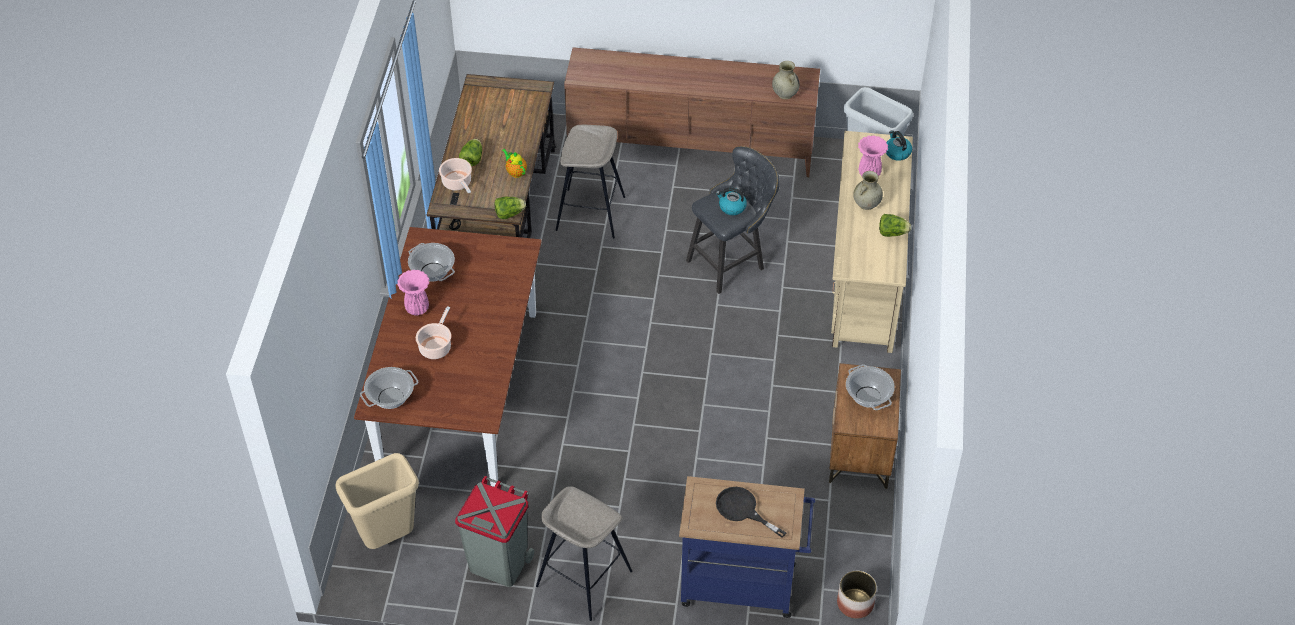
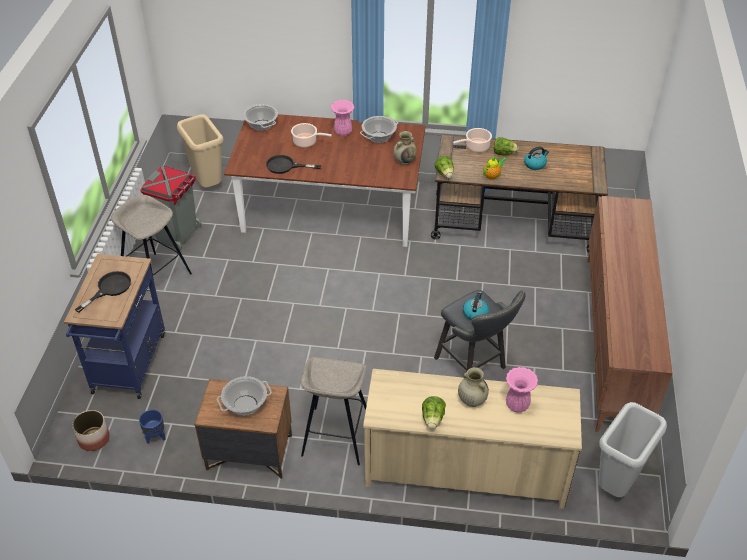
camera: 90 degrees right, 5 degrees down
(487, 366) = (285, 166): none -> black frying pan
(590, 214) = (519, 275): grey stool -> grey stool (335, 436)
(784, 94) = (624, 342): beige vase -> beige vase (404, 161)
(847, 542) = (155, 437): none -> blue planter
(897, 152) = (553, 432): kettle -> kettle (535, 164)

